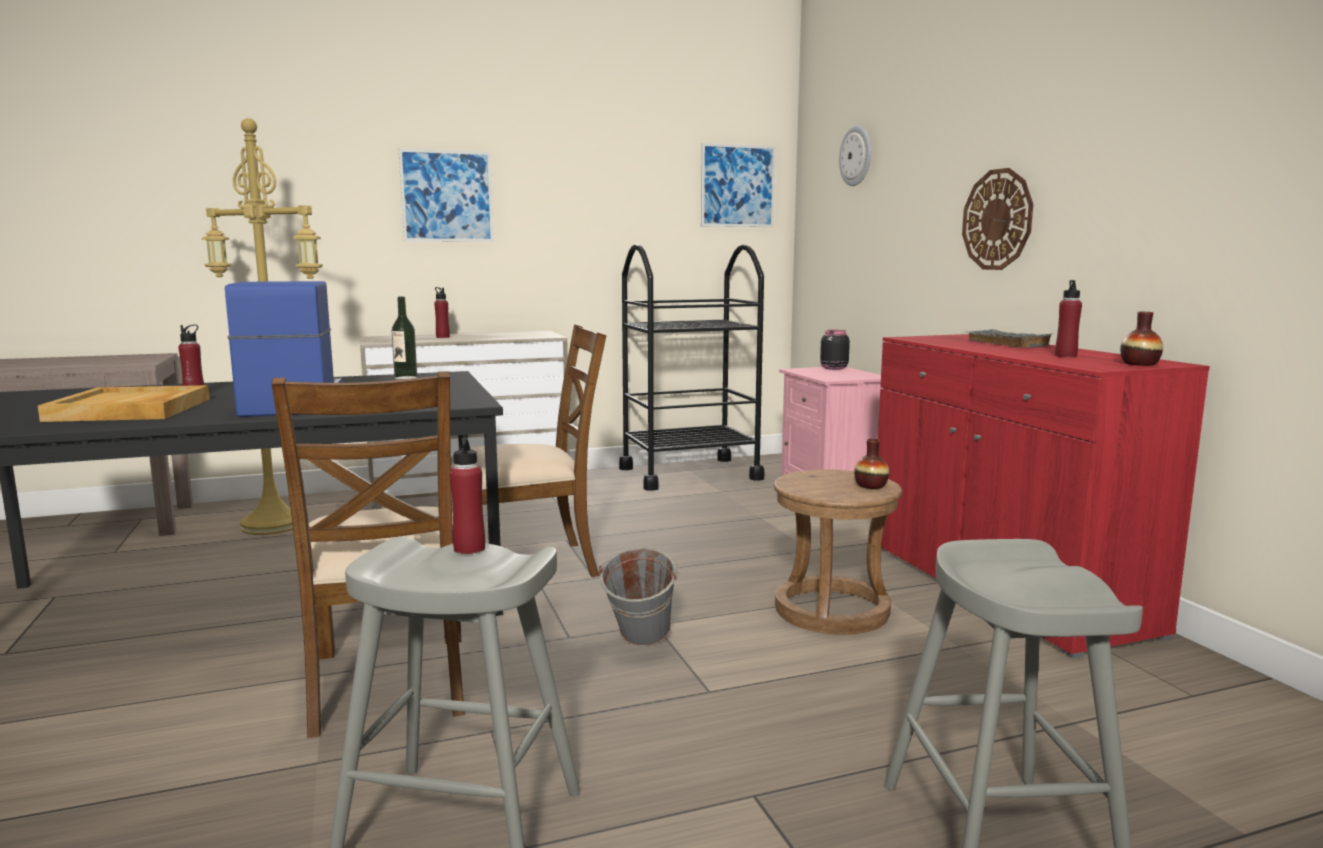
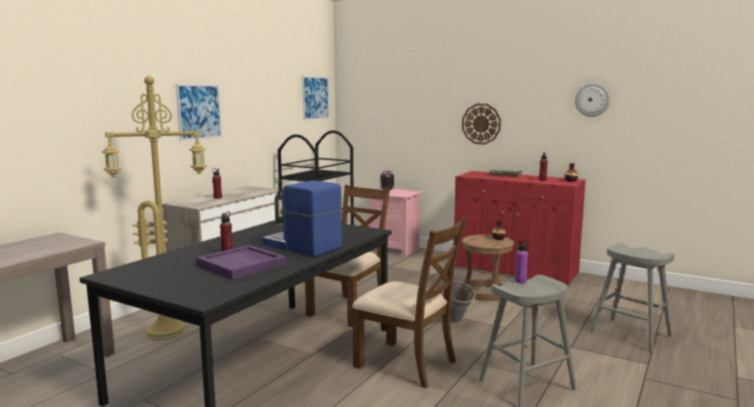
camera: 40 degrees left, 0 degrees up
(131, 410) = (242, 265): beige tray -> purple tray
(469, 549) = (520, 281): red bottle -> purple bottle
(856, 156) = (386, 87): wall clock -> wall clock (592, 99)

